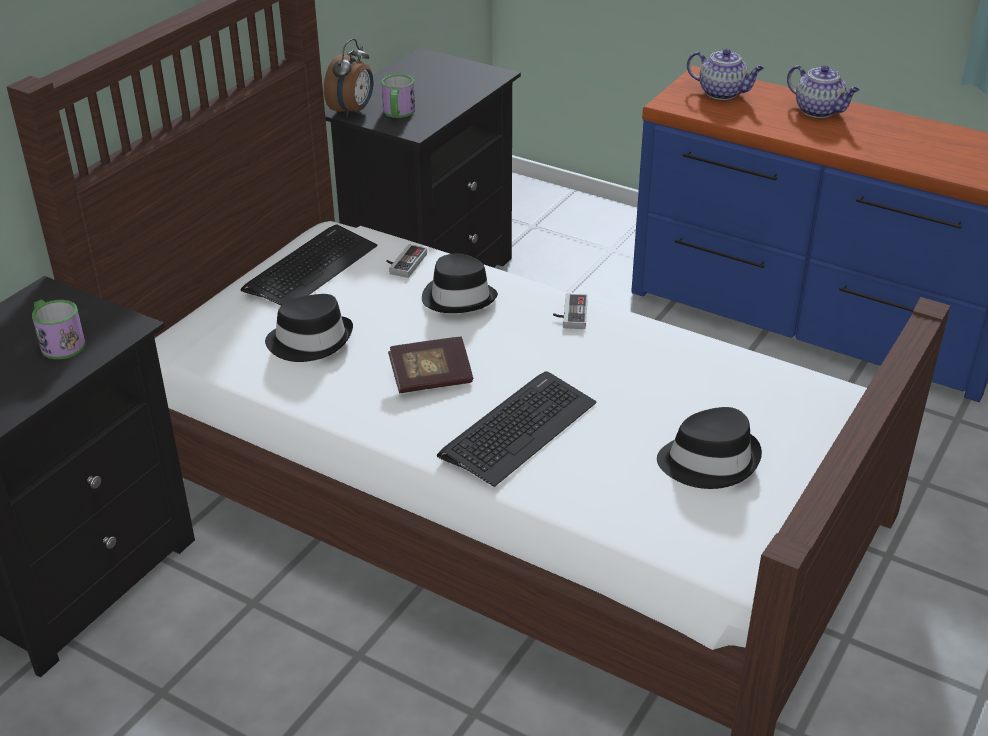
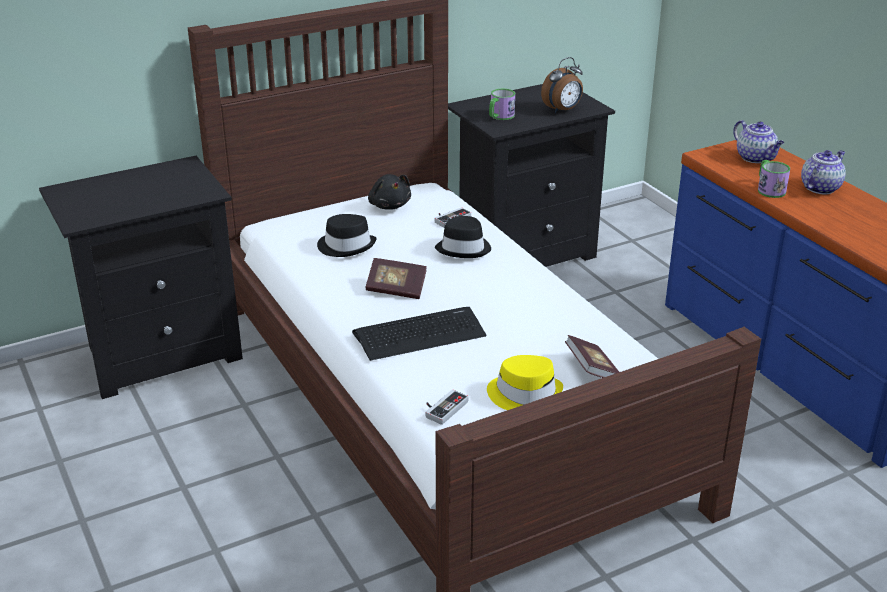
camera: 30 degrees right, 5 degrees down
(59, 343) = (166, 191): mug -> mug (769, 189)
(311, 268) = (389, 205): keyboard -> black plush toy
(353, 111) = (471, 108): alarm clock -> alarm clock (562, 110)
(570, 314) = (527, 280): game controller -> game controller (443, 408)
(709, 460) = (525, 394): black hat -> yellow hat
(747, 402) = (591, 370): none -> book
(819, 111) = (820, 188): teapot -> teapot turned 120 degrees counterclockwise

